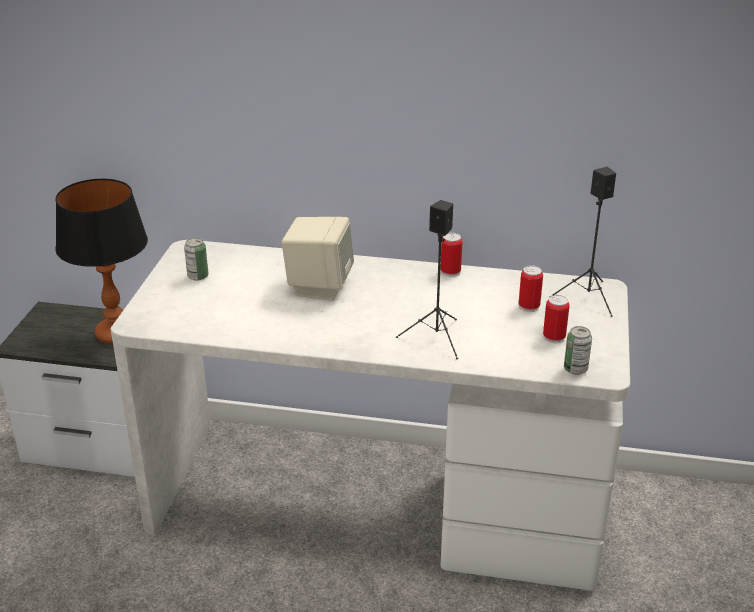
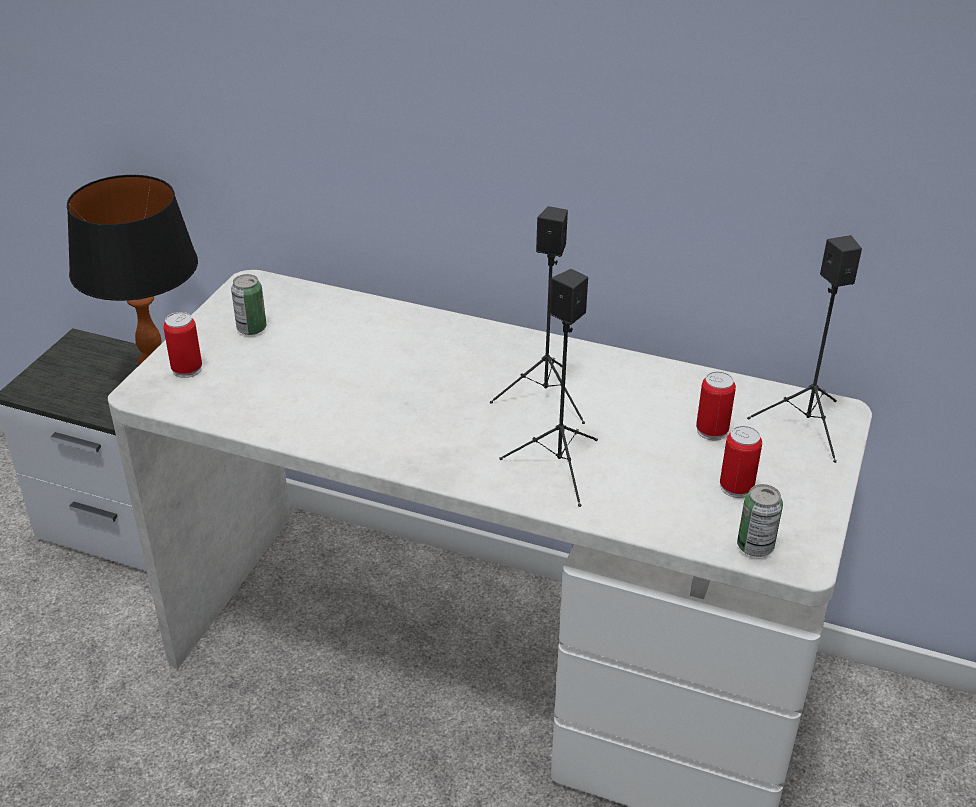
camera: 10 degrees right, 5 degrees up
(319, 286) = (414, 362): beige speaker -> none
(415, 298) = (546, 397): none -> black speaker
(450, 272) = (610, 360): can -> can (187, 369)

